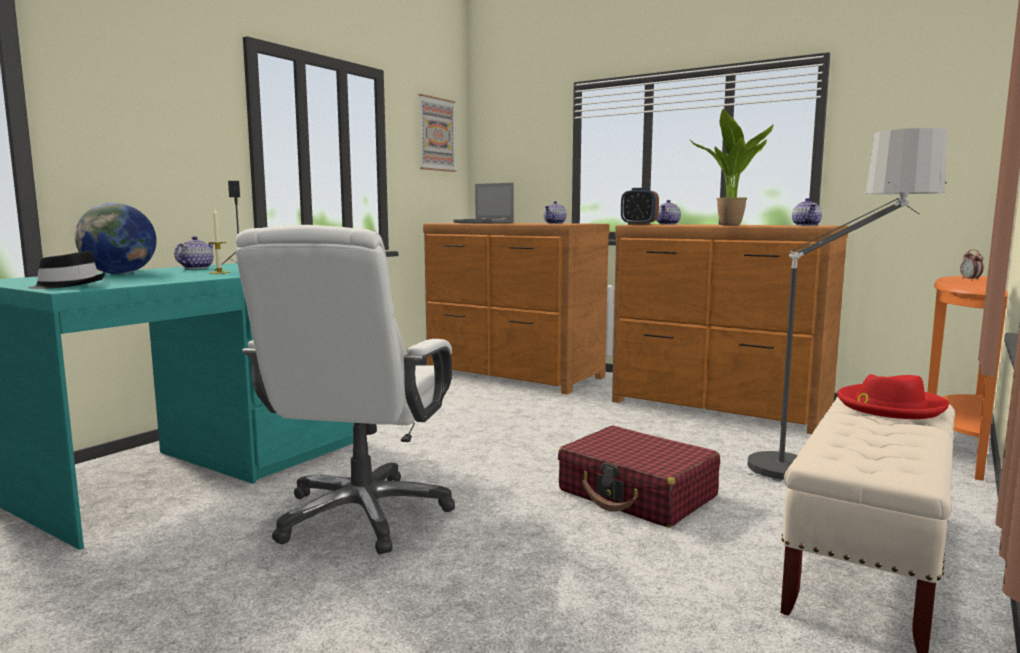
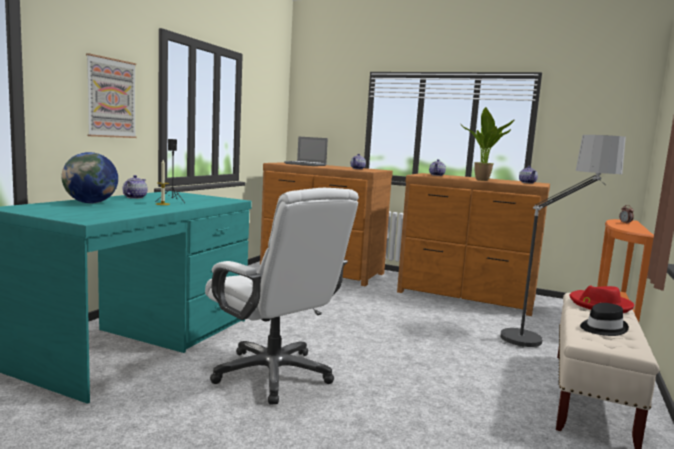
camera: 10 degrees left, 0 degrees up
(69, 286) = (81, 216): black hat -> black hat (602, 328)
(362, 515) = (274, 374): white office chair -> white office chair turned 45 degrees counterclockwise
(436, 134) = (271, 99): picture -> picture (111, 98)
(637, 494) = (442, 357): red suitcase -> none
(639, 224) = (421, 175): alarm clock -> none

